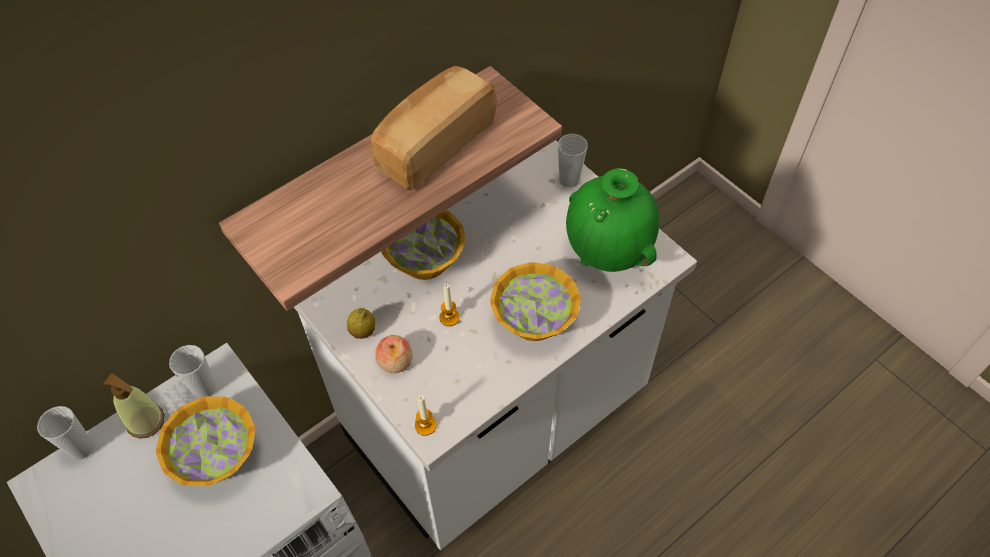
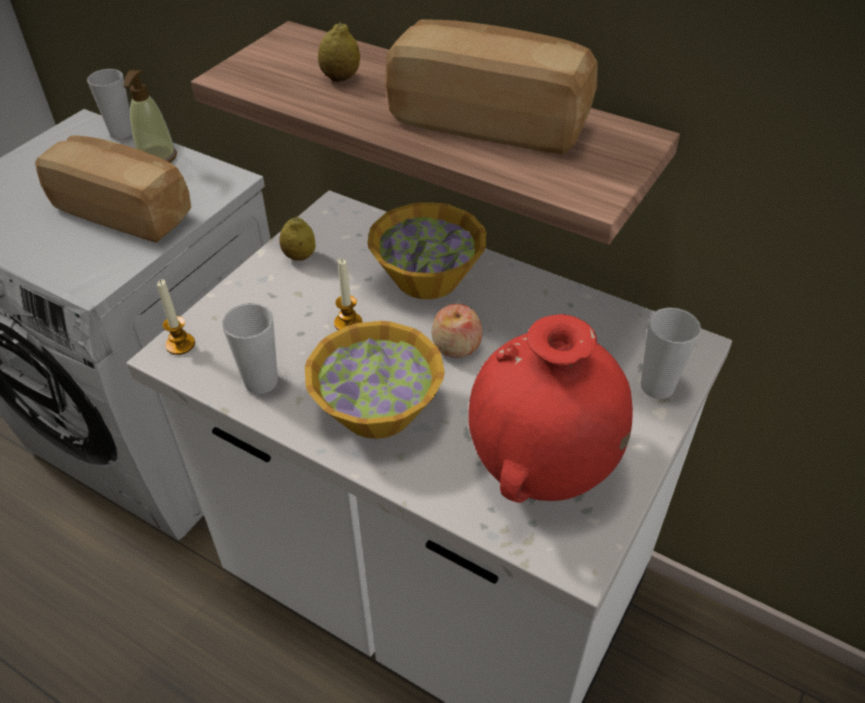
camera: 70 degrees right, 10 degrees down
(204, 388) = (203, 179): cup -> cup (261, 382)
(218, 457) = (124, 211): bowl -> bread
(334, 208) = (340, 78): none -> lemon
(395, 361) = (266, 293): apple -> apple (456, 346)
(608, 253) = (541, 469): green vase -> red vase

